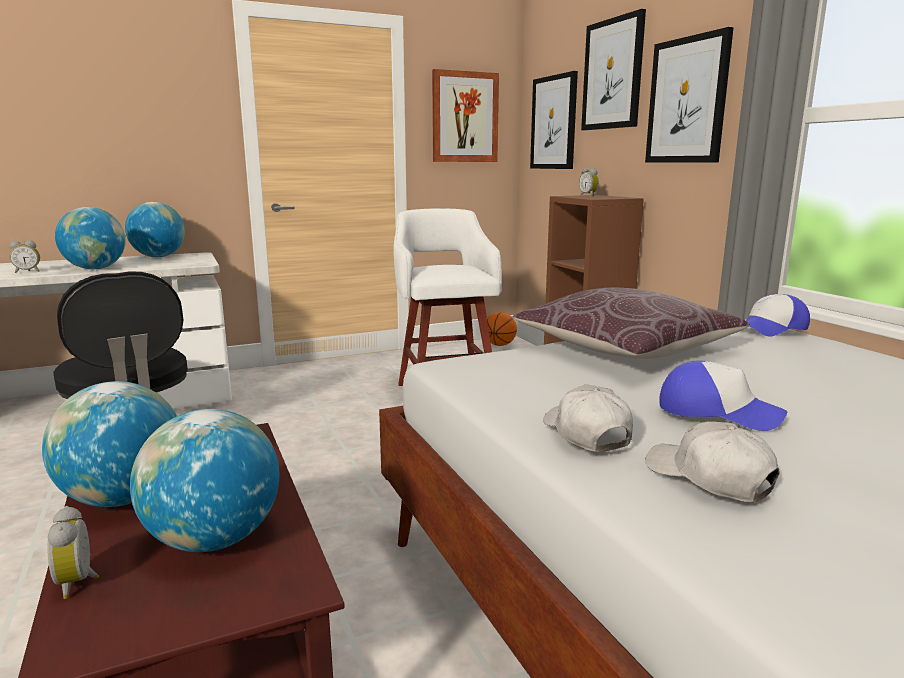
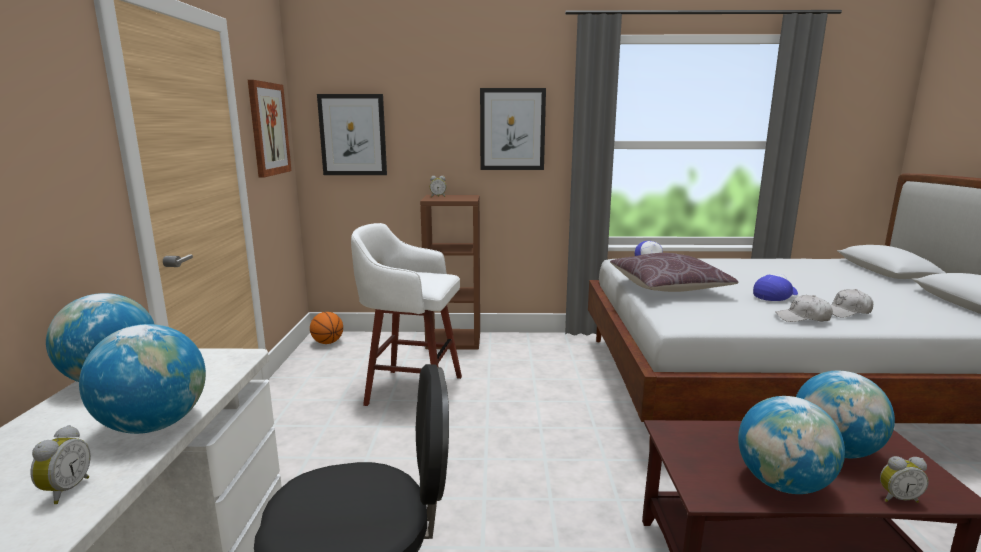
camera: 65 degrees left, 0 degrees up
(613, 74) = (431, 102): picture -> none

